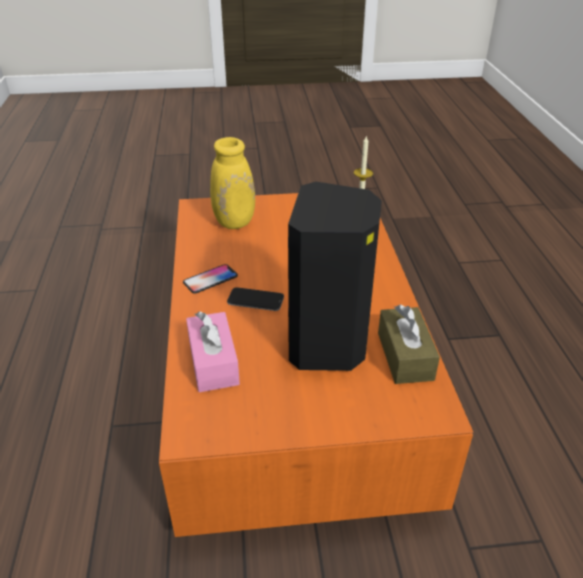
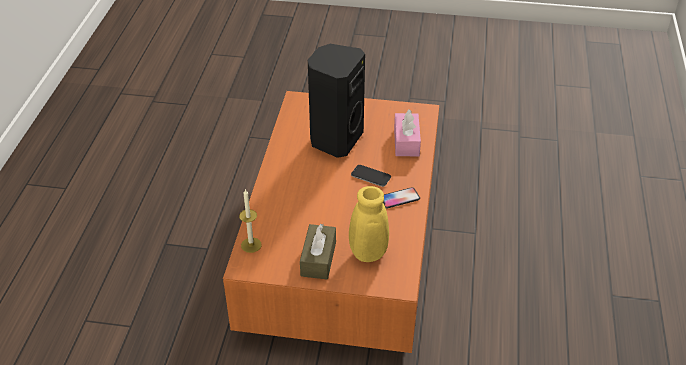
camera: 165 degrees left, 5 degrees up
(405, 356) = (295, 126): brown tissue box -> brown tissue box (318, 259)

